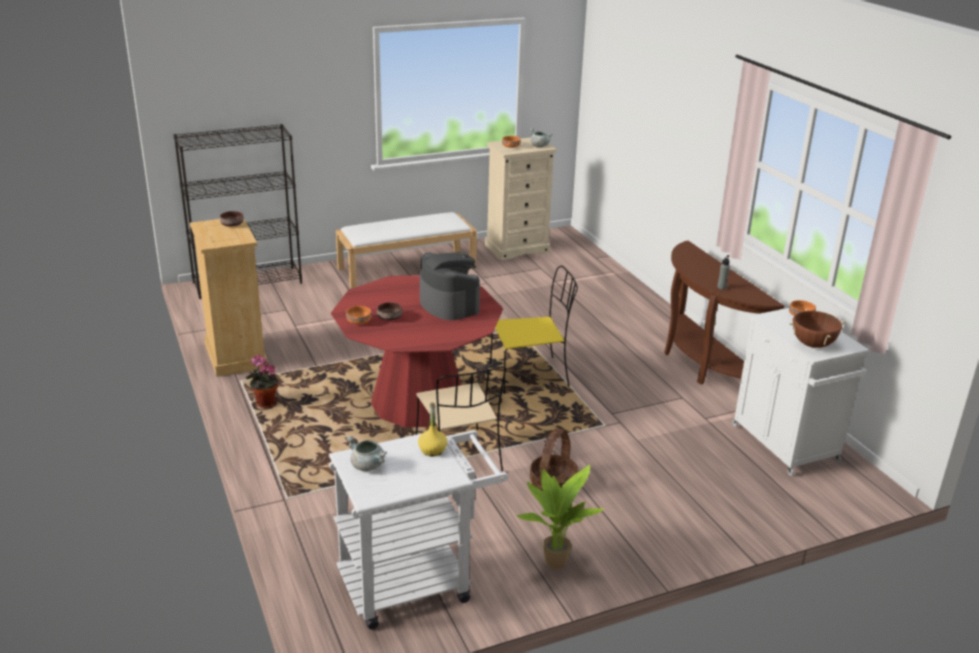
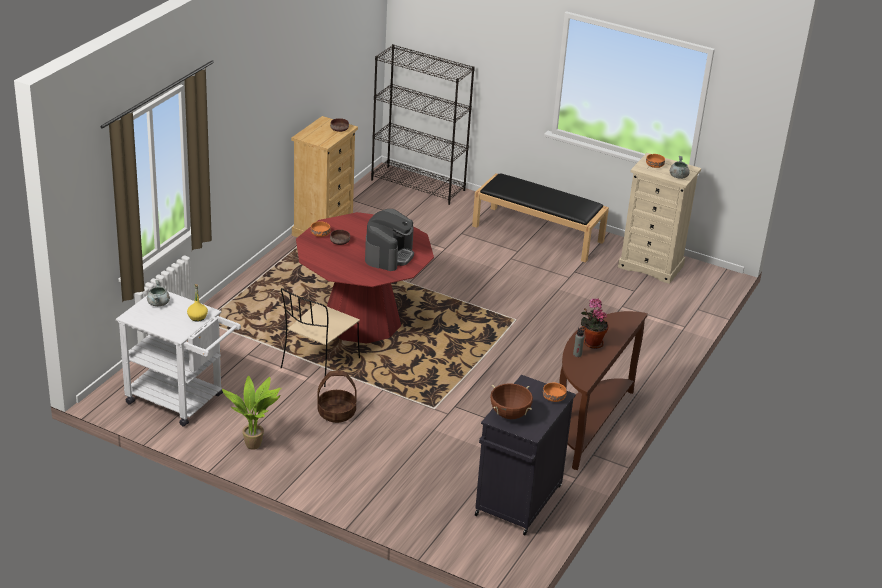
camera: 50 degrees right, 5 degrees up
(264, 403) = (286, 266): potted plant -> potted plant (591, 342)
(407, 268) = (538, 234): white bench -> black bench
(531, 375) = (459, 352): yellow chair -> none
(786, 445) = (517, 502): white cabinet -> black cabinet

